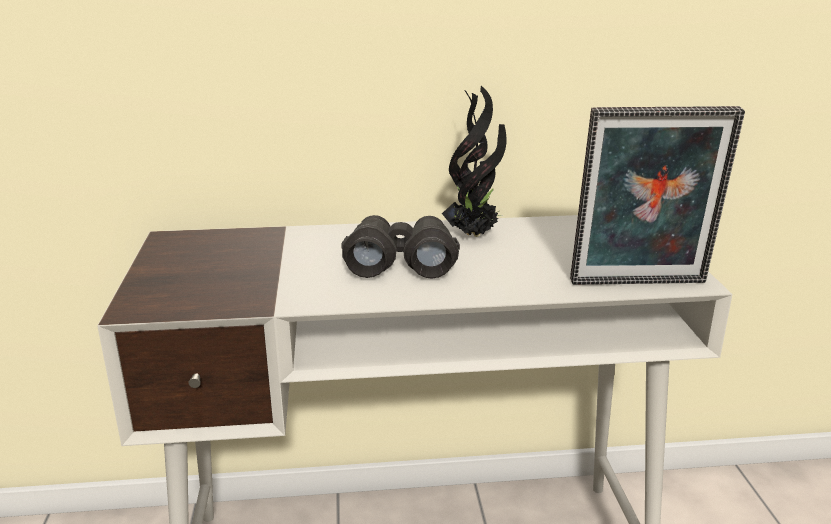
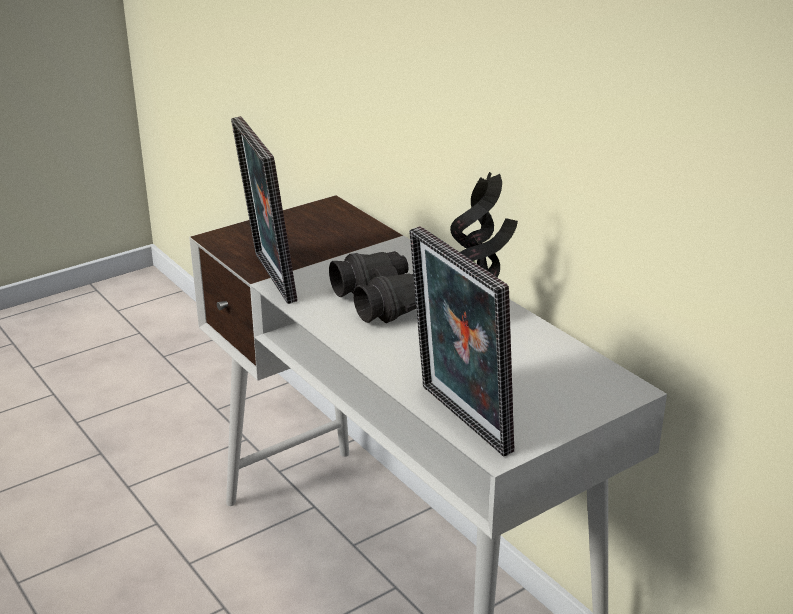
camera: 60 degrees right, 5 degrees up
(278, 303) = (268, 278): none -> picture frame

